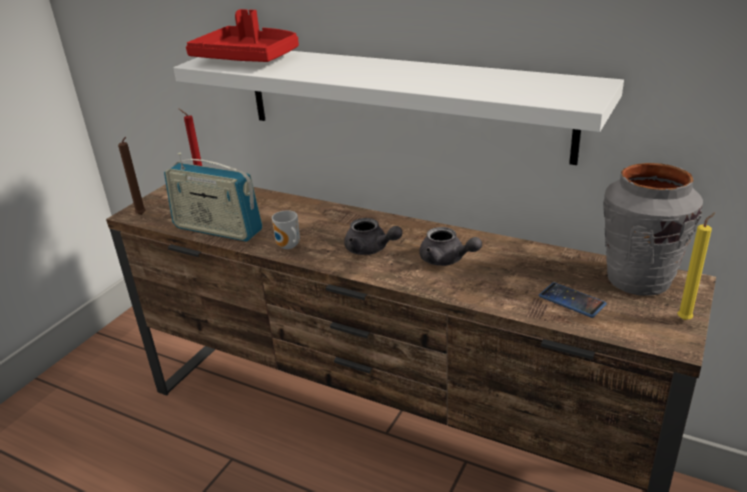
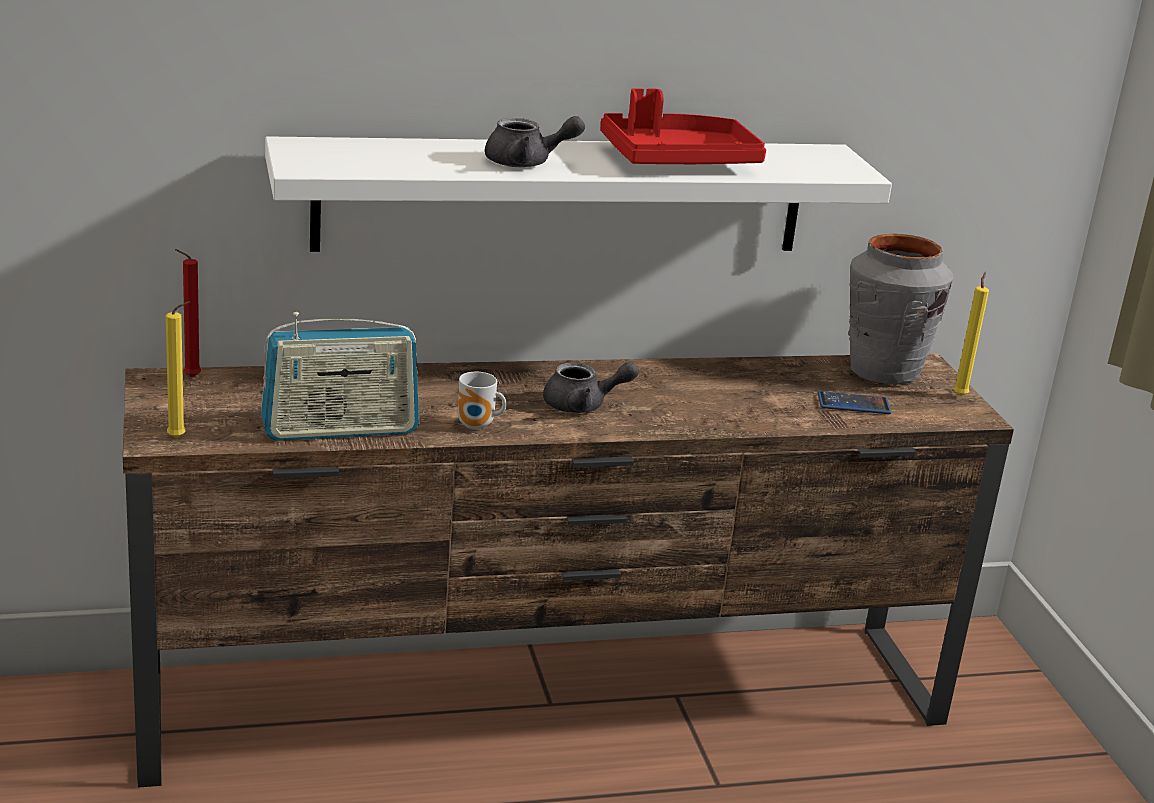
camera: 45 degrees left, 5 degrees down
(142, 215) = (179, 438): brown candle -> yellow candle
(248, 58) = (361, 155): red tray -> red tray (677, 160)
(447, 260) = (683, 396): grey teapot -> grey teapot (527, 163)

